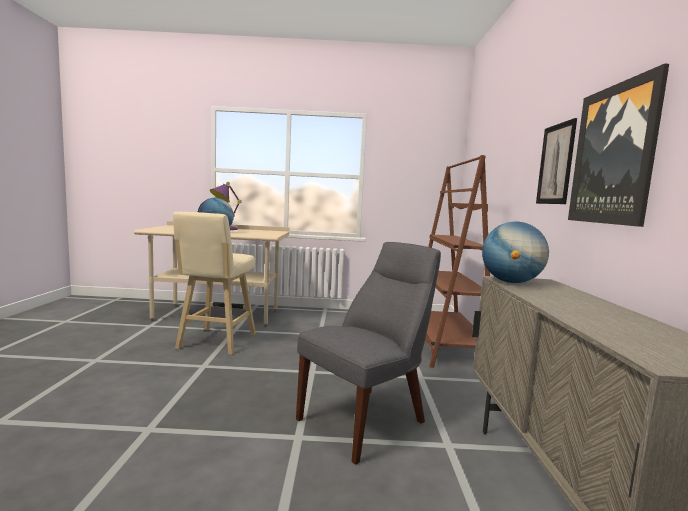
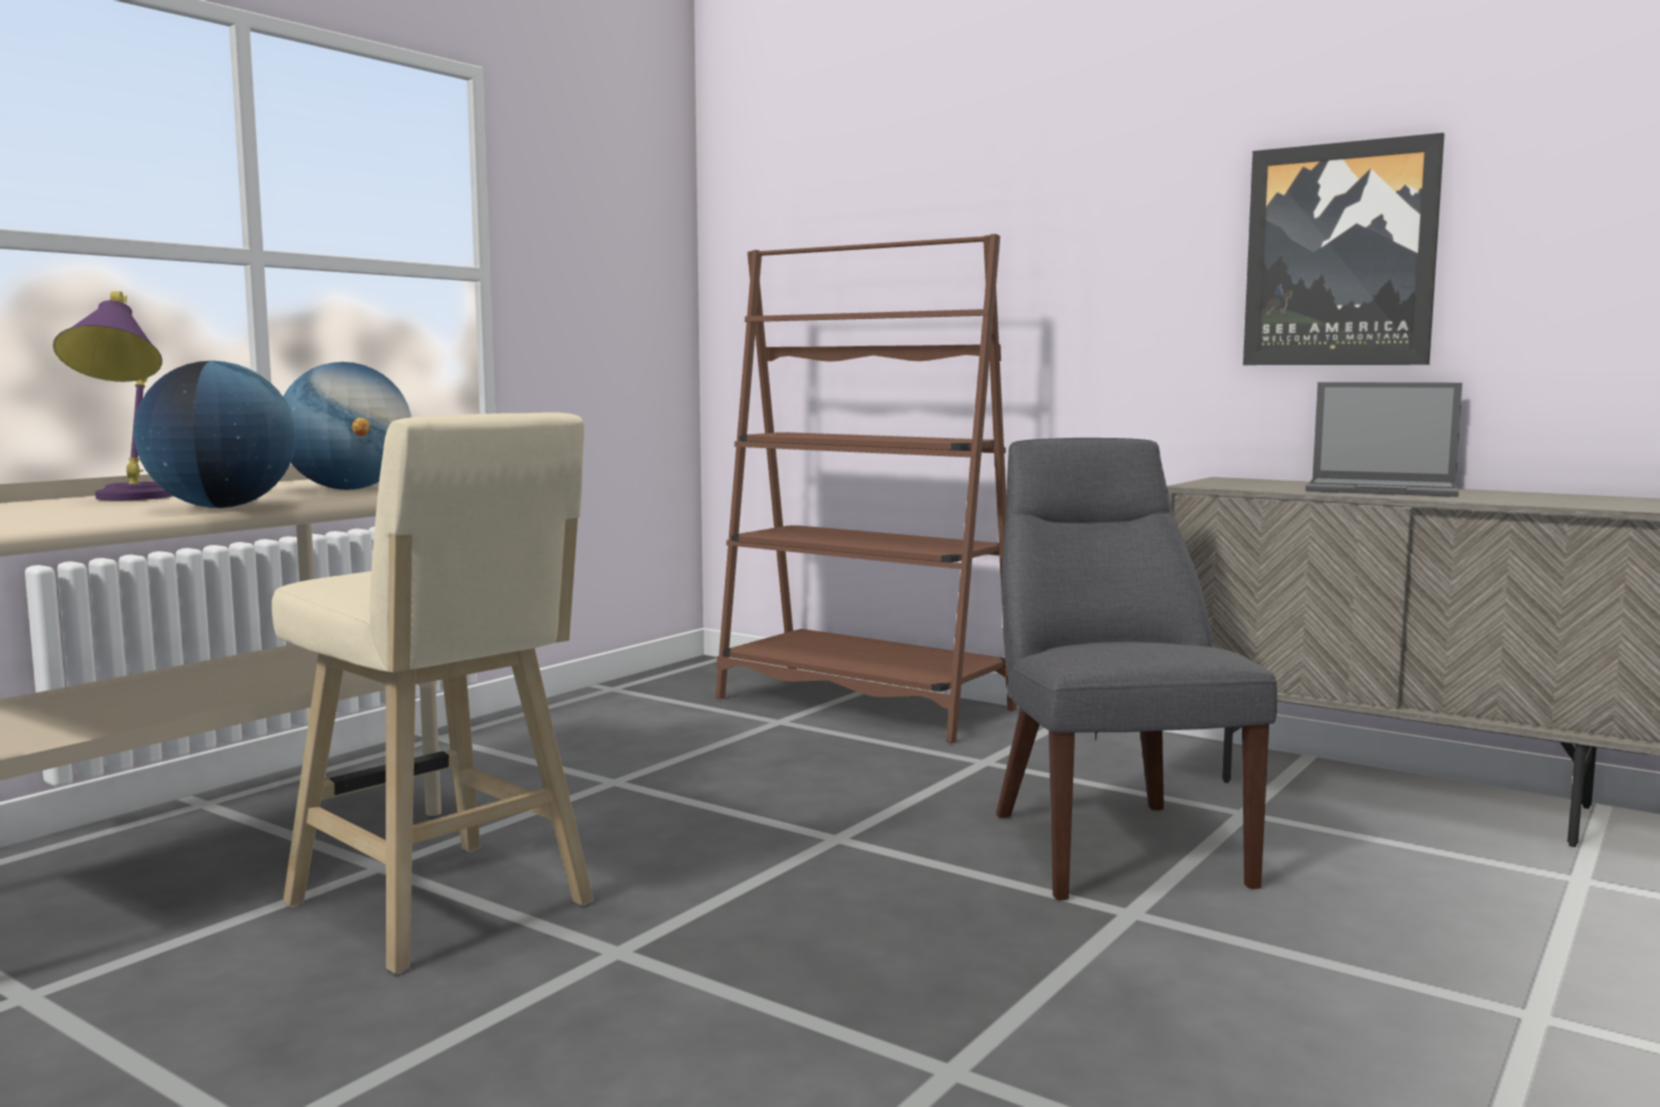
camera: 55 degrees left, 0 degrees up
(511, 282) = (1235, 486): globe -> globe (349, 489)
(556, 164) = (1169, 263): picture -> none
(576, 301) = (1383, 489): none -> laptop

